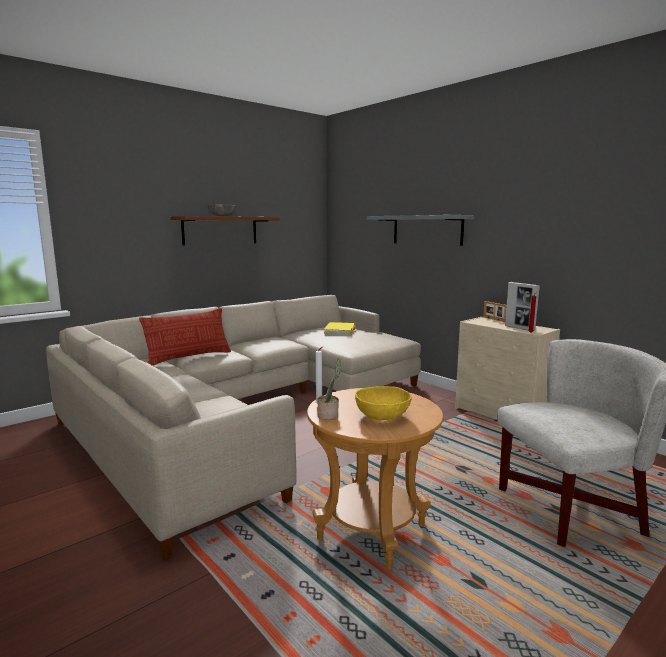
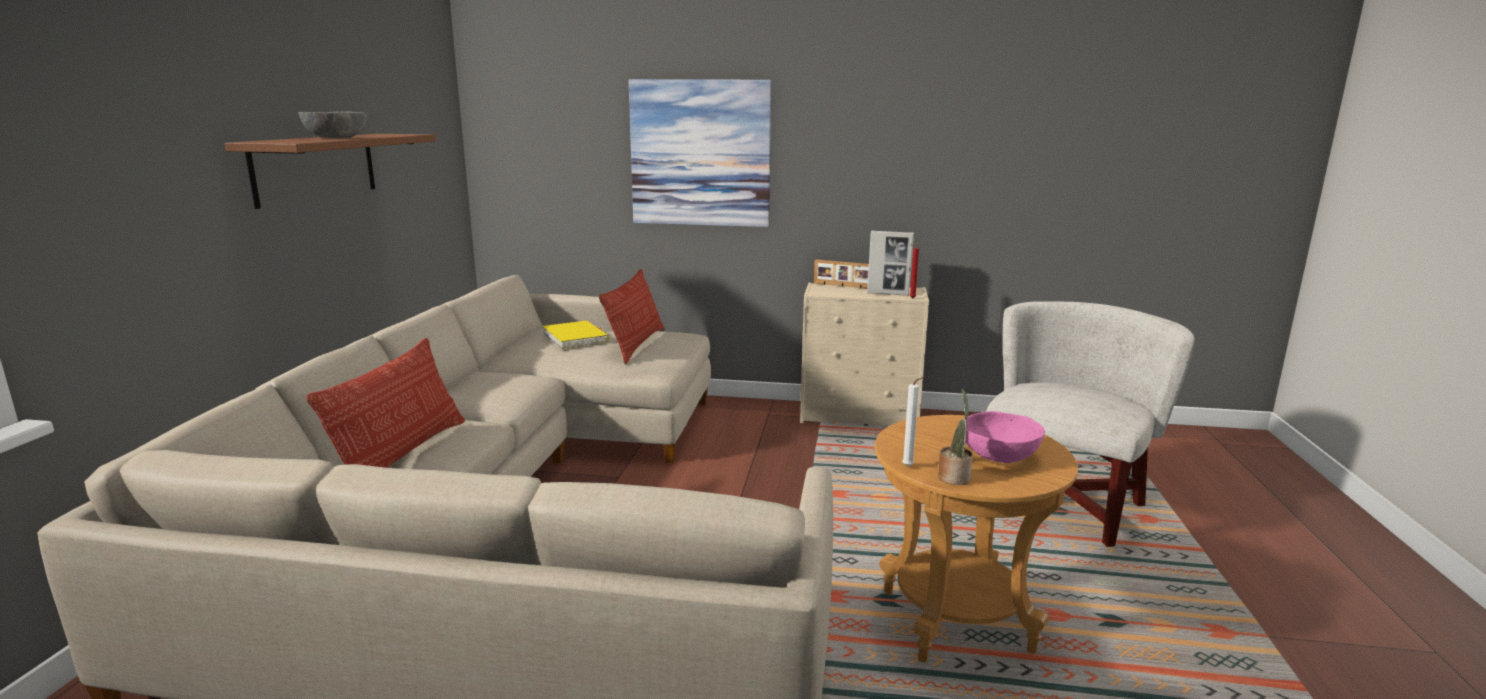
camera: 40 degrees left, 5 degrees up
(366, 339) = (636, 344): none -> pillow
(382, 416) = (999, 455): yellow bowl -> pink bowl
(427, 230) = (700, 153): grey shelf -> picture

